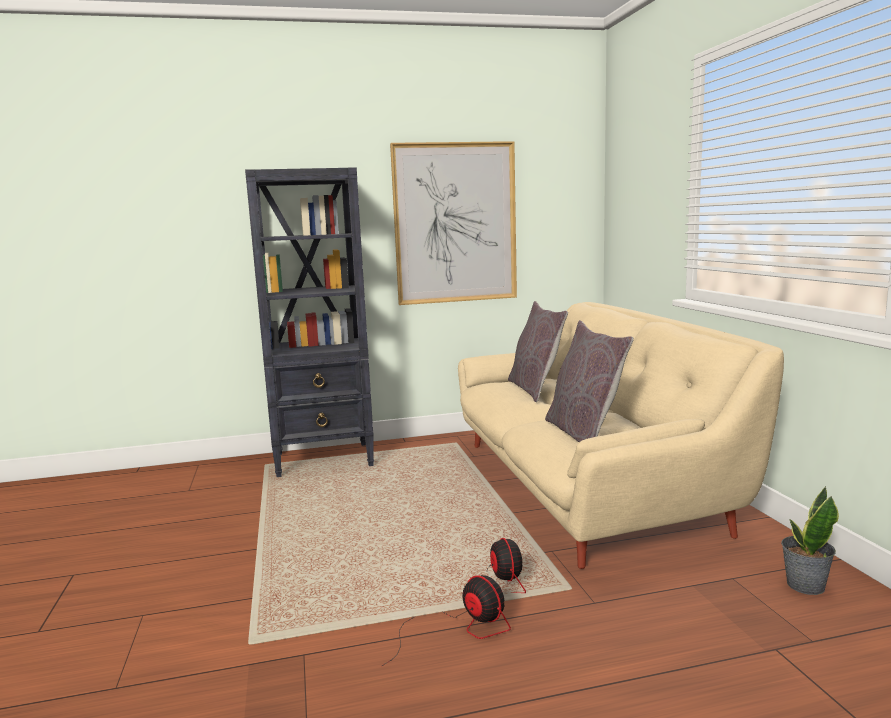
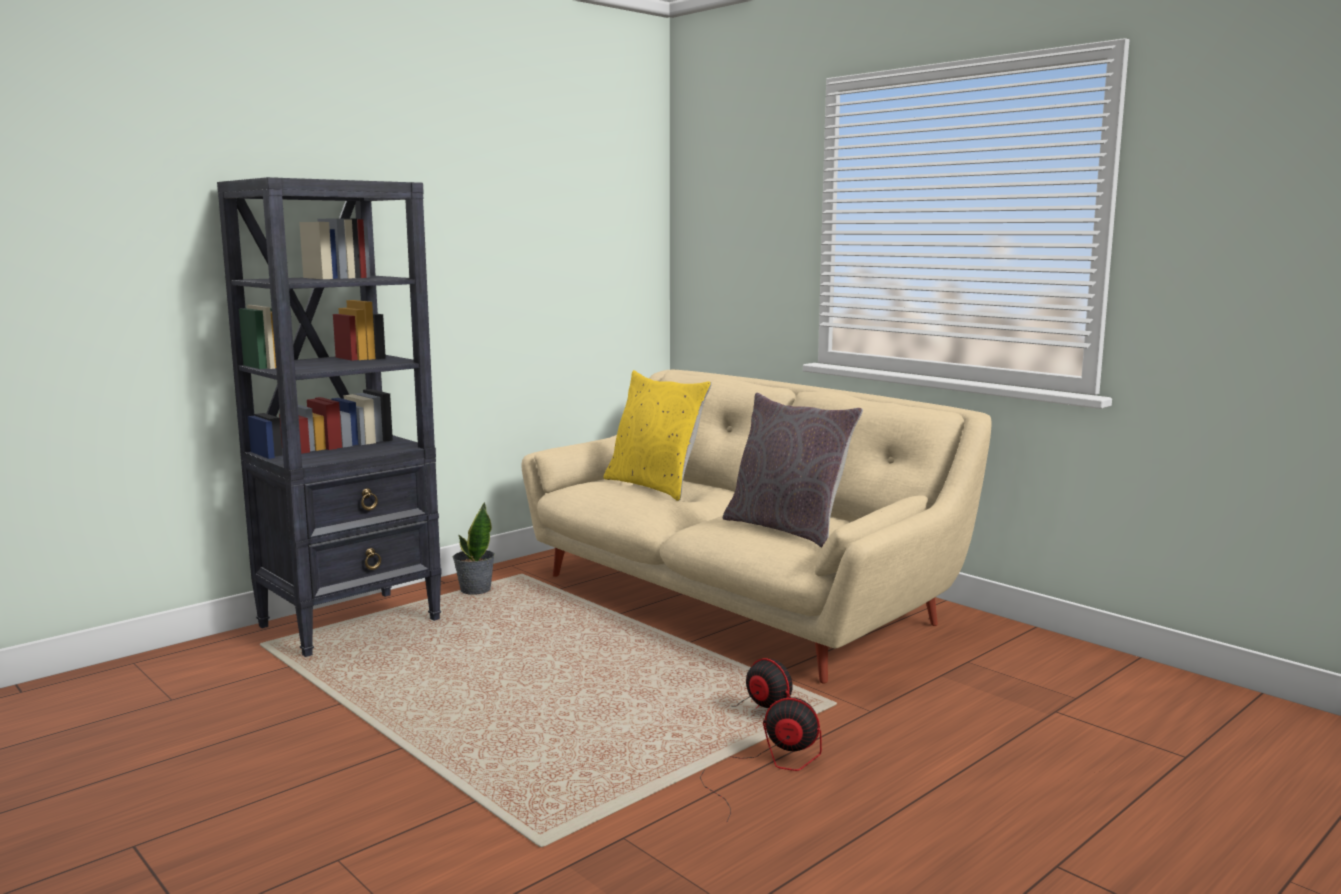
camera: 30 degrees left, 0 degrees up
(455, 223) = (502, 263): picture -> none
(536, 389) = (655, 486): grey pillow -> yellow pillow
(804, 585) = (1029, 655): potted plant -> potted plant (475, 591)

